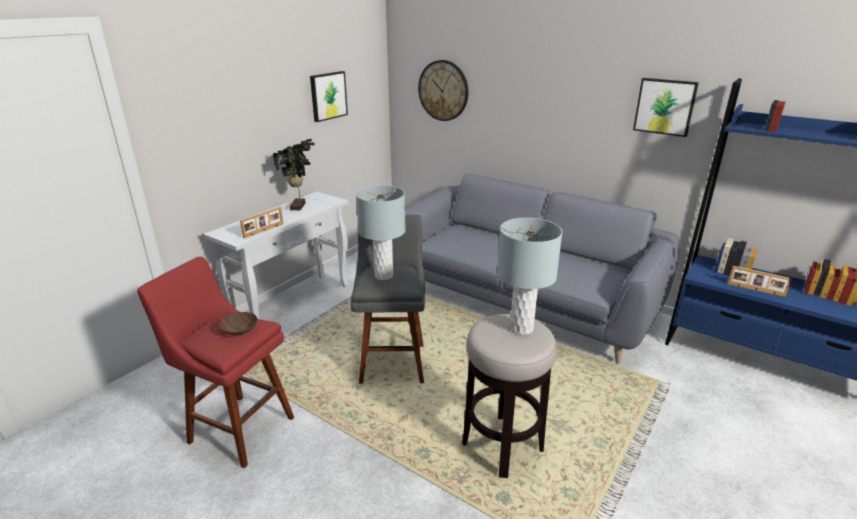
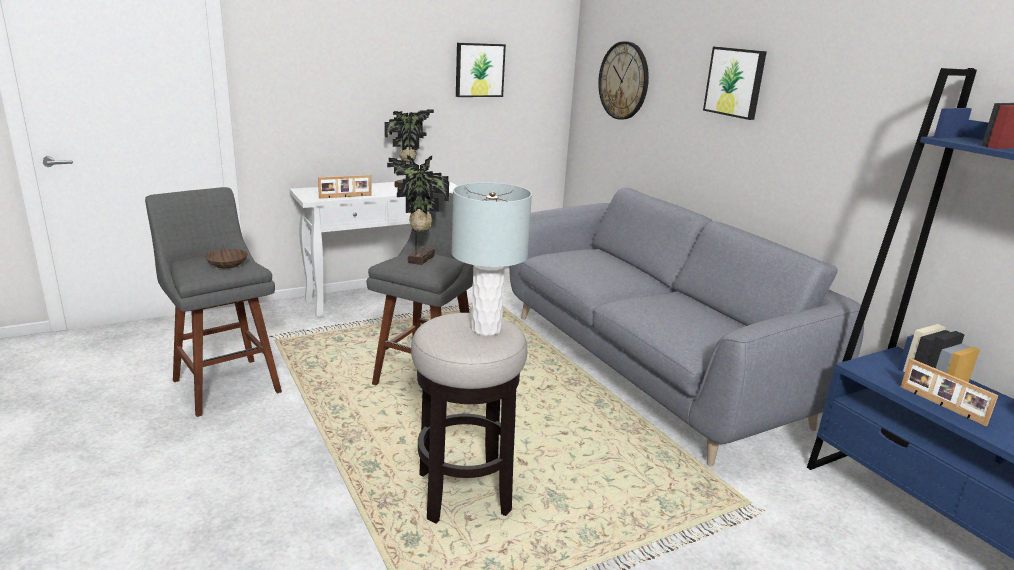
camera: 25 degrees right, 5 degrees down
(237, 427) = (225, 383): red stool -> grey stool
(383, 275) = (418, 259): grey table lamp -> potted plant
(665, 106) = (870, 110): picture -> picture (735, 82)

